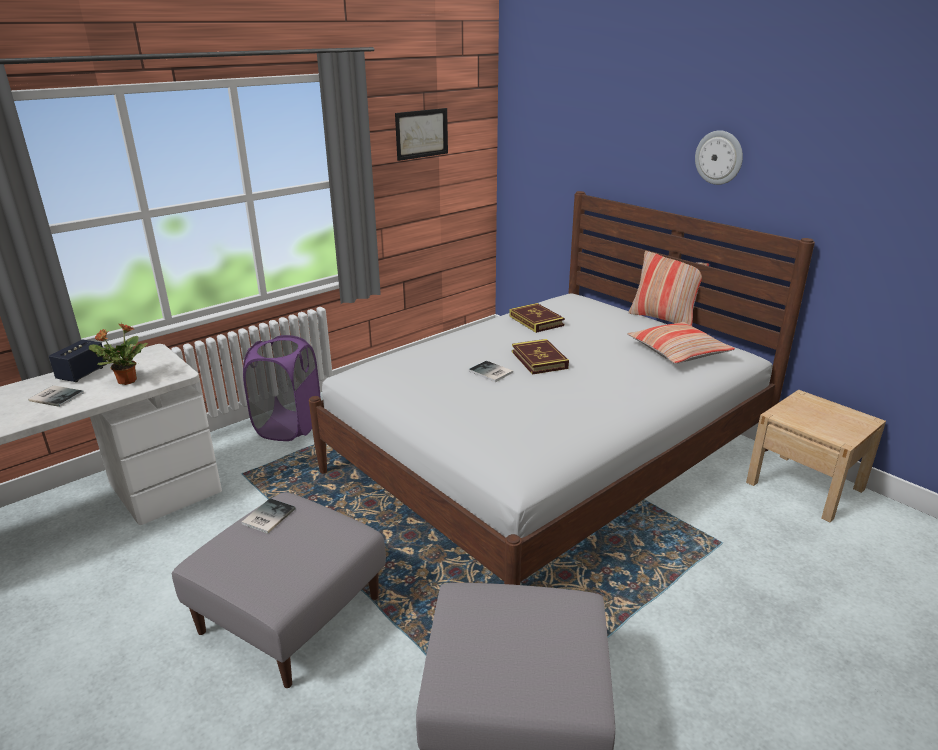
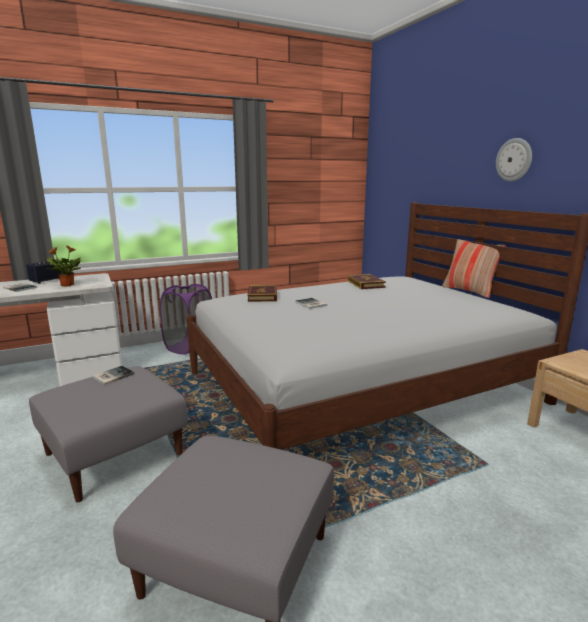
camera: 15 degrees right, 10 degrees down
(421, 133) = (308, 164): picture -> none
(539, 360) = (352, 301): book -> book (262, 296)
(678, 352) = (469, 306): pillow -> none

